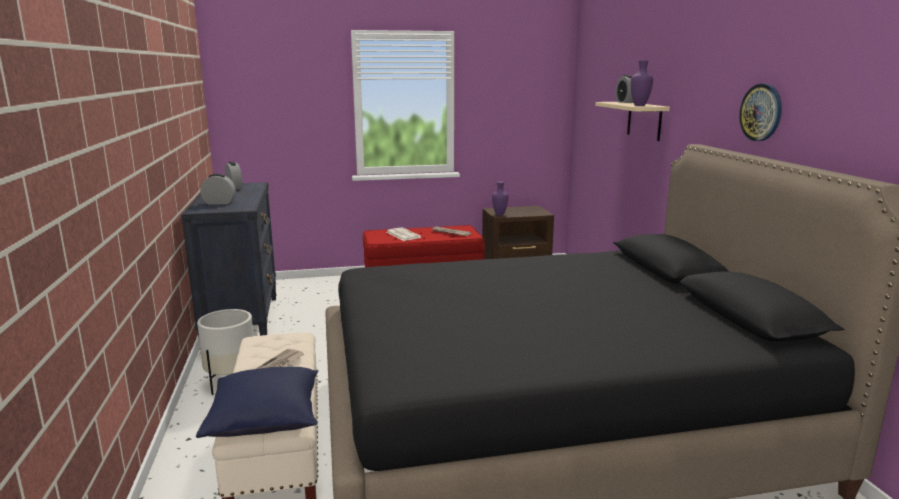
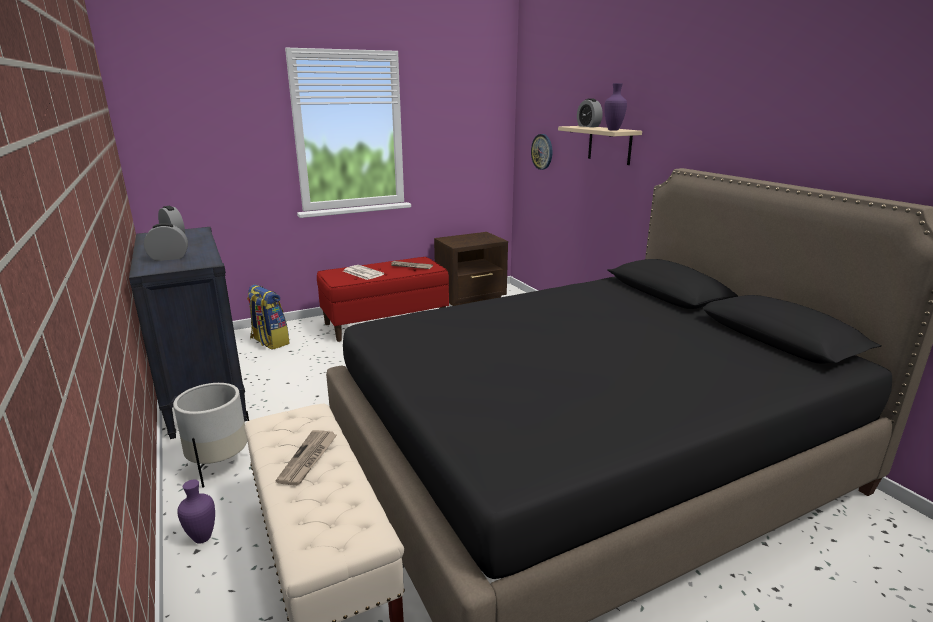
camera: 15 degrees left, 5 degrees up
(266, 421) = (337, 534): blue pillow -> none
(313, 291) = (269, 342): none -> backpack
(499, 214) = (455, 244): purple vase -> purple vase (201, 538)
(761, 112) = (759, 136): wall clock -> wall clock (542, 151)

